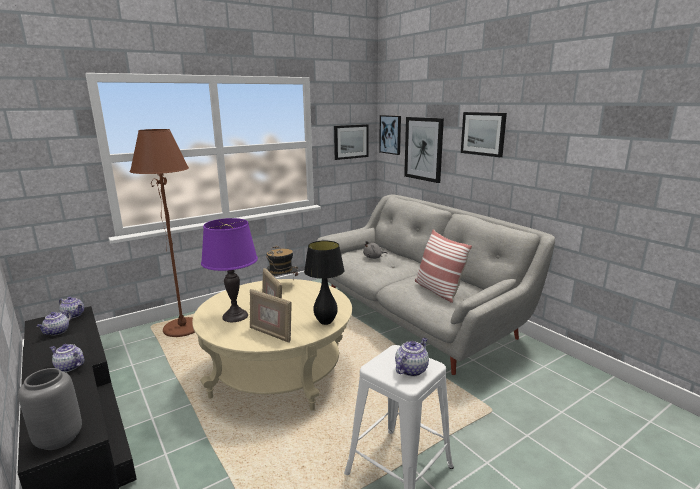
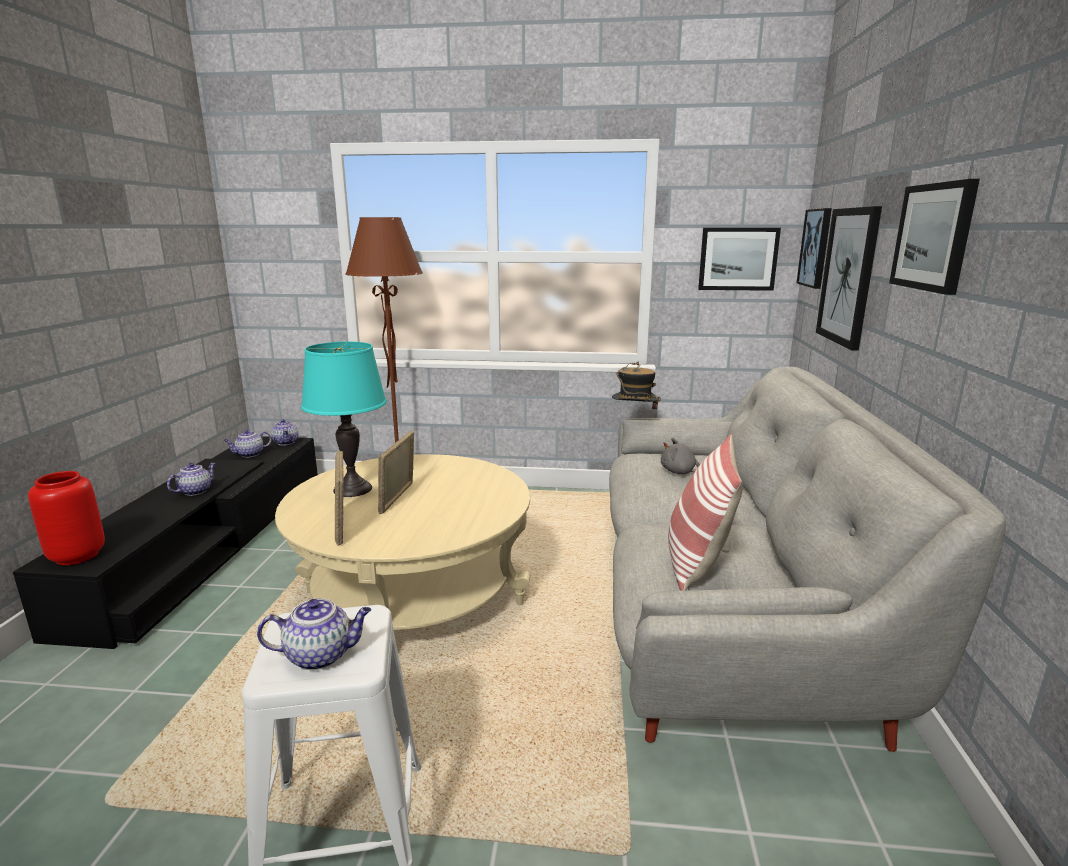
camera: 40 degrees right, 0 degrees up
(58, 439) = (76, 556): grey vase -> red vase
(69, 367) = (195, 491): teapot -> teapot turned 60 degrees clockwise
(235, 316) = (352, 489): purple table lamp -> turquoise table lamp
(282, 286) = (469, 471): hat -> hat (634, 419)
(325, 322) = (426, 538): black table lamp -> none

